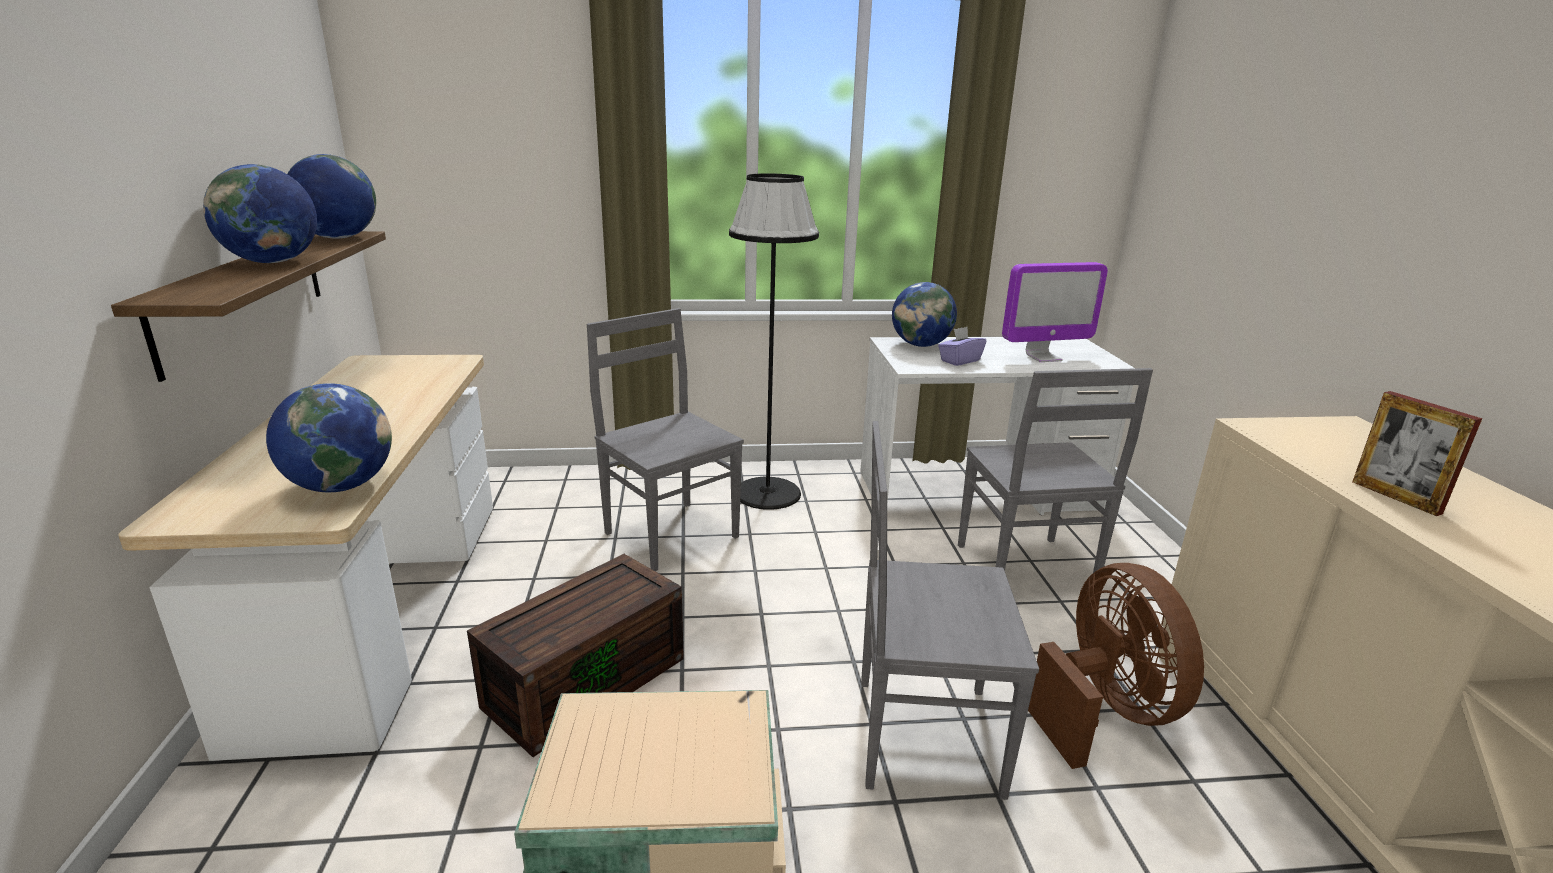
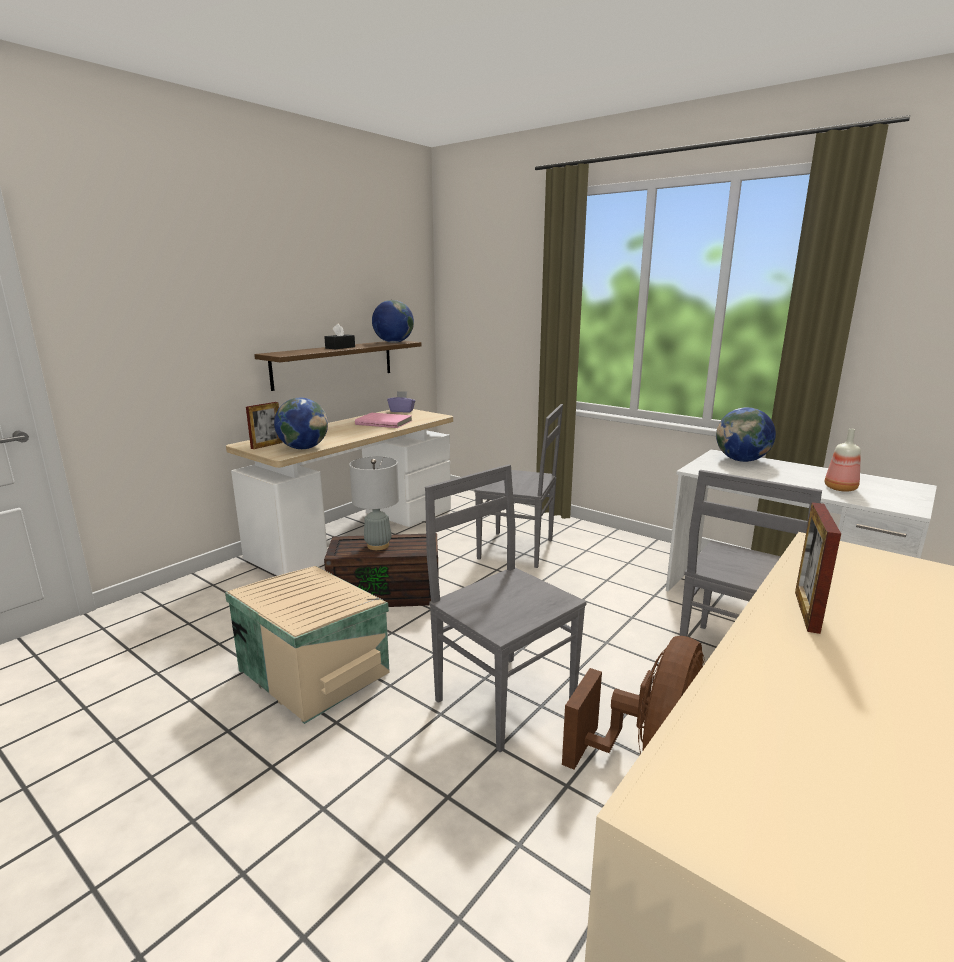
camera: 45 degrees right, 5 degrees down
(238, 505) = (267, 445): none -> picture frame
(272, 262) = (340, 347): globe -> black tissue box
(387, 392) = (384, 422): none -> pink book
(570, 611) = (378, 545): none -> grey table lamp
(669, 533) = (518, 549): grey chair -> grey chair turned 105 degrees clockwise
(767, 493) = (608, 550): black floor lamp -> none
(959, 361) = (750, 474): purple tissue box -> purple tissue box (402, 411)
(1043, 357) = (841, 488): monitor -> bottle

